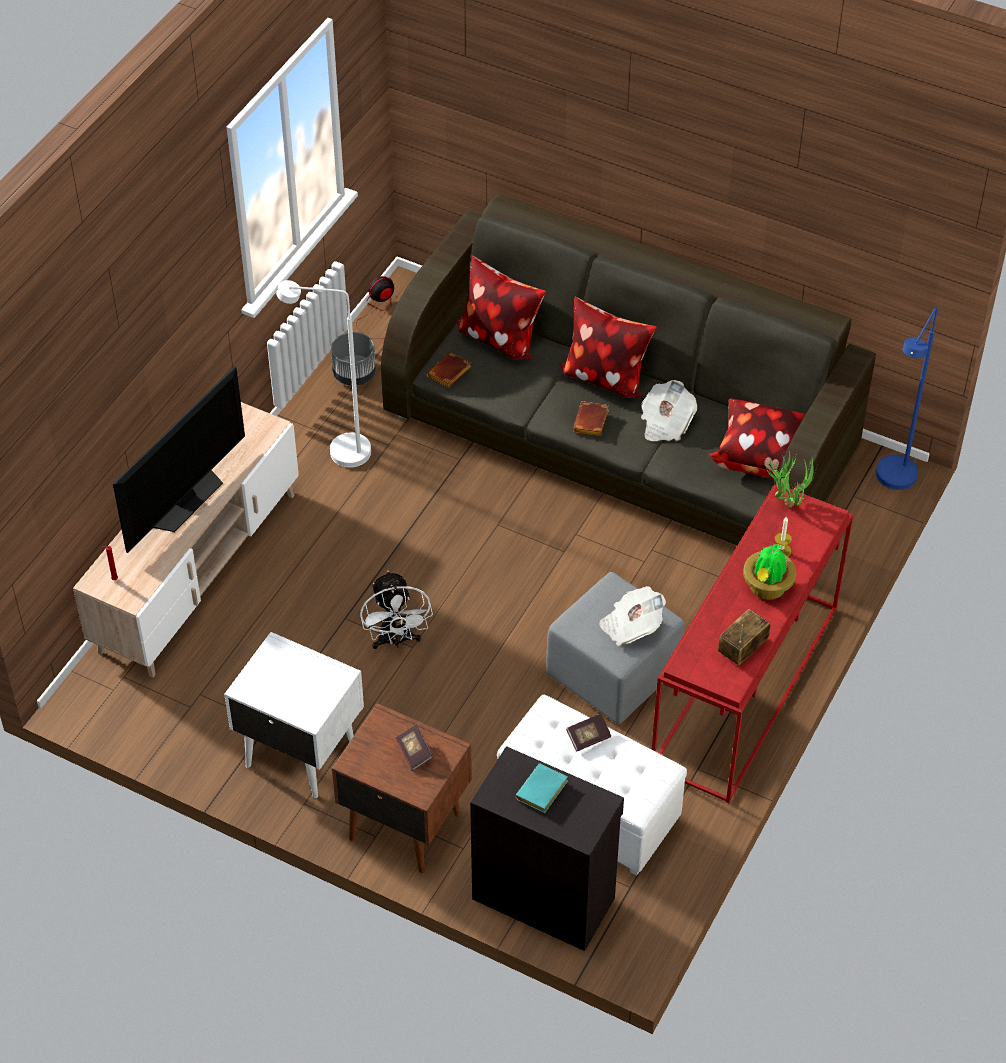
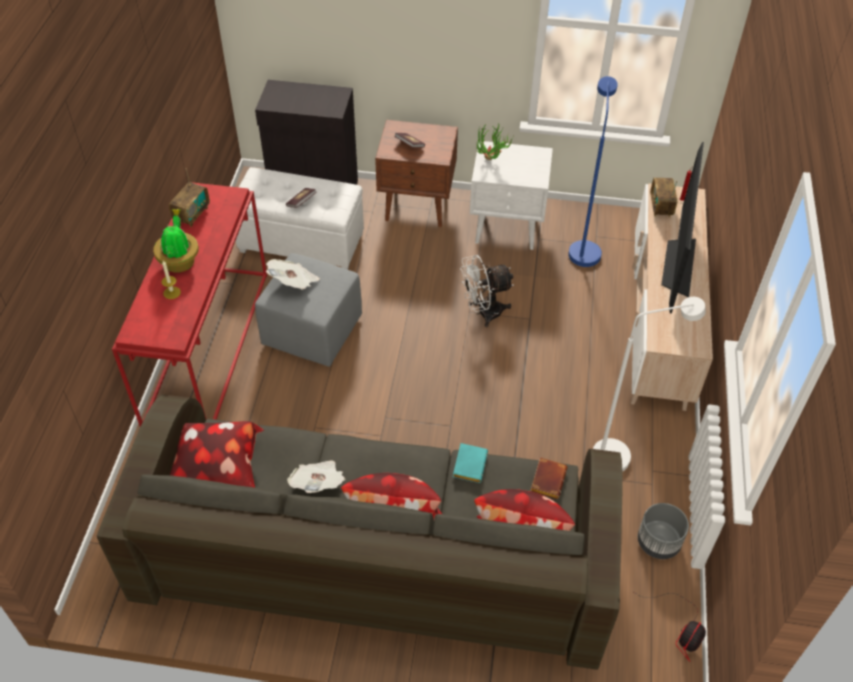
camera: 160 degrees right, 0 degrees up
(147, 577) = (661, 207): none -> radio
(396, 640) = (483, 313): white fan -> white fan turned 75 degrees counterclockwise
(542, 792) = (308, 100): turquoise book -> turquoise book (469, 464)
(592, 423) = (389, 464): brown book -> none
(787, 500) = (173, 337): potted plant -> potted plant (490, 162)
(893, 483) = (93, 575): blue floor lamp -> blue floor lamp (583, 248)

